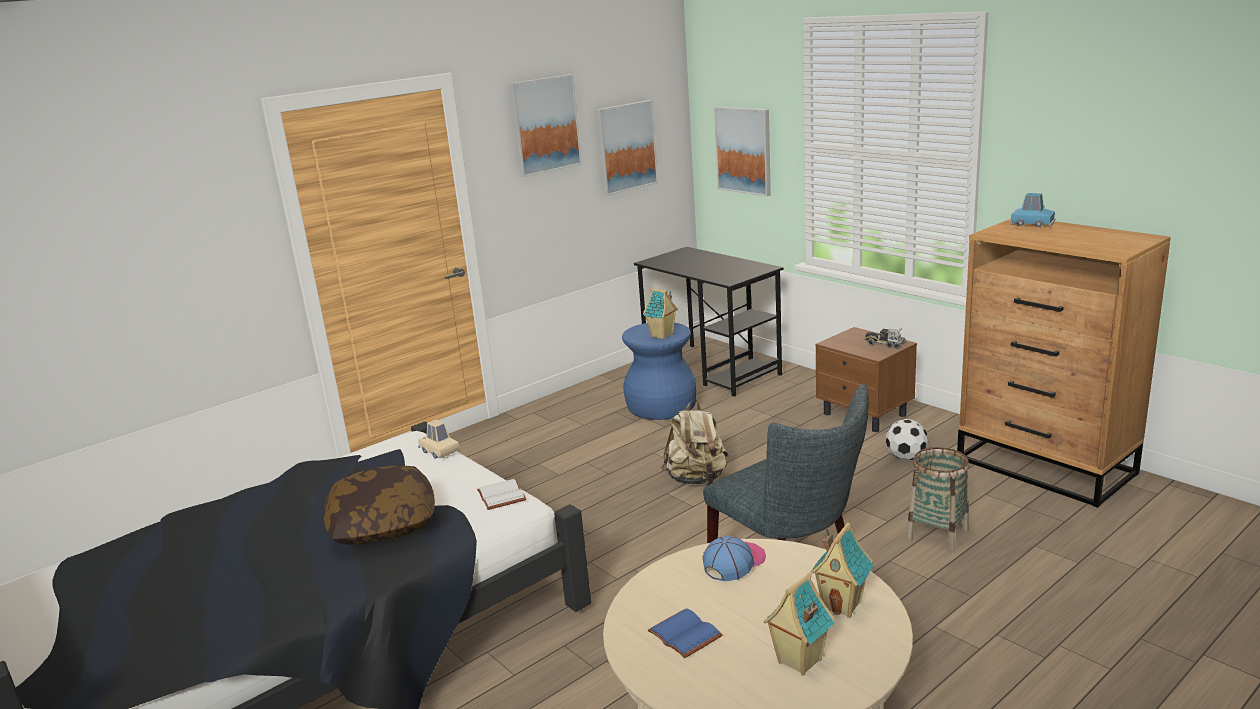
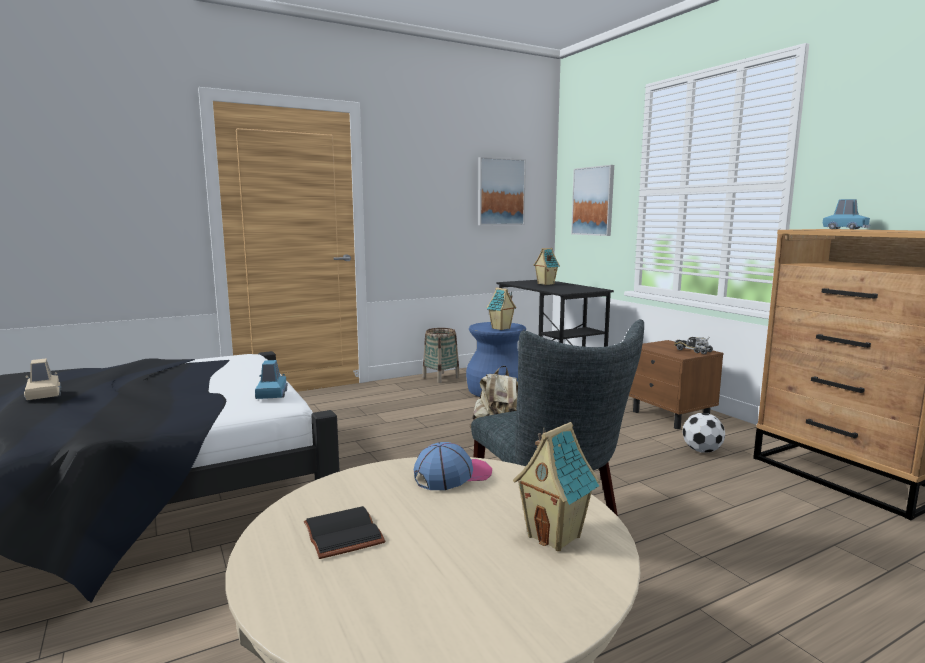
camera: 10 degrees right, 10 degrees down
(383, 523) = (150, 397): pillow -> none
(439, 451) = (258, 364): beige toy car -> beige toy car (43, 395)
(500, 496) = (271, 394): white book -> blue toy car
(545, 125) = (433, 159): picture -> none
(687, 634) = (345, 534): blue book -> black book
(798, 661) = (460, 591): toy house -> toy house (545, 284)
(937, 534) = (720, 516): basket -> basket (440, 377)

